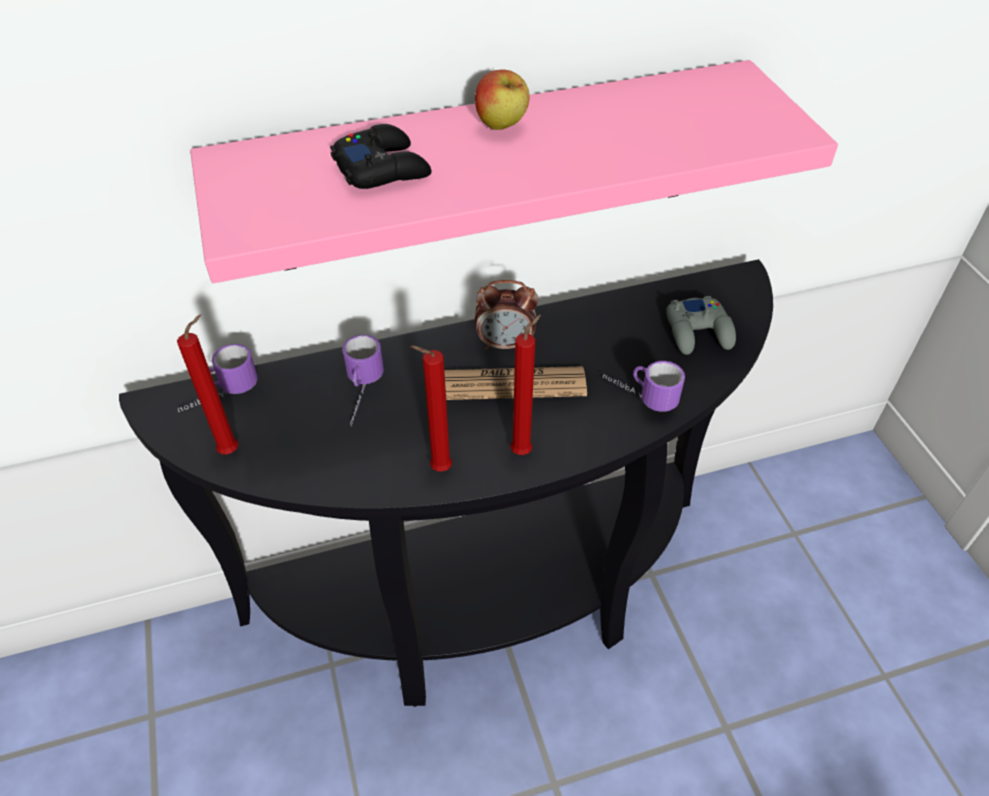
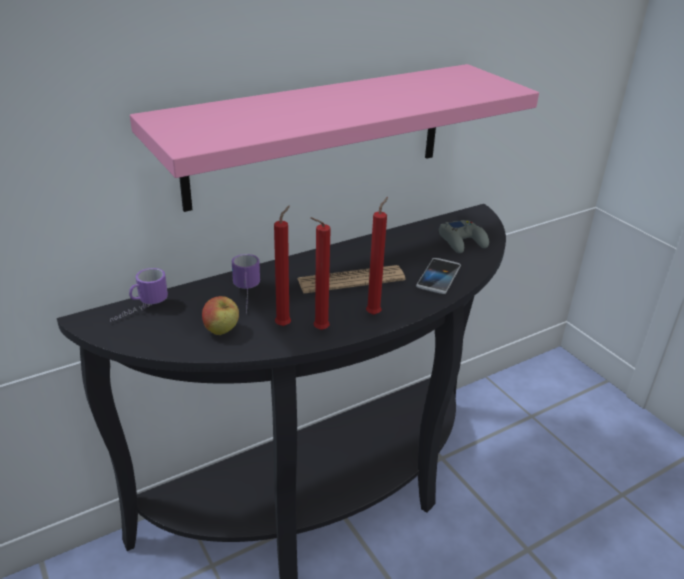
camera: 15 degrees left, 15 degrees down
(232, 449) = (161, 338): red candle -> red candle (285, 325)
(382, 168) = (269, 114): black game controller -> none
(502, 127) = (335, 94): apple -> apple (222, 331)
(505, 344) = (337, 260): alarm clock -> none
(638, 396) = (438, 277): mug -> phone

